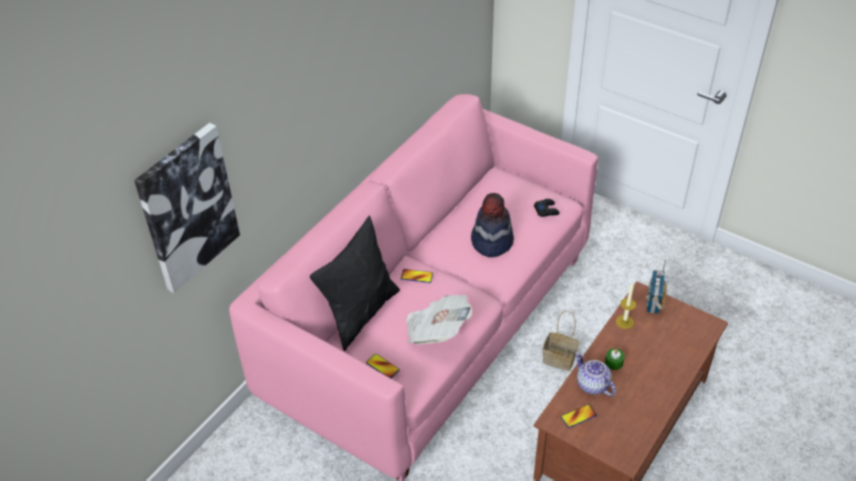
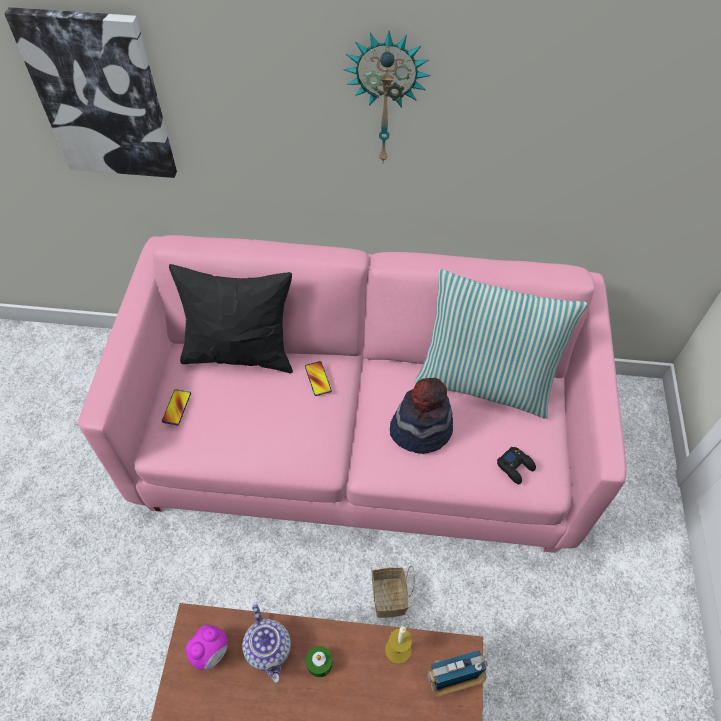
camera: 60 degrees right, 10 degrees up
(336, 72) = (386, 98): none -> wall clock
(436, 331) = (246, 434): newspaper -> none
(476, 198) = (484, 382): none -> pillow
(578, 416) = (211, 652): phone -> alarm clock
(592, 385) = (269, 649): teapot -> teapot turned 135 degrees clockwise

